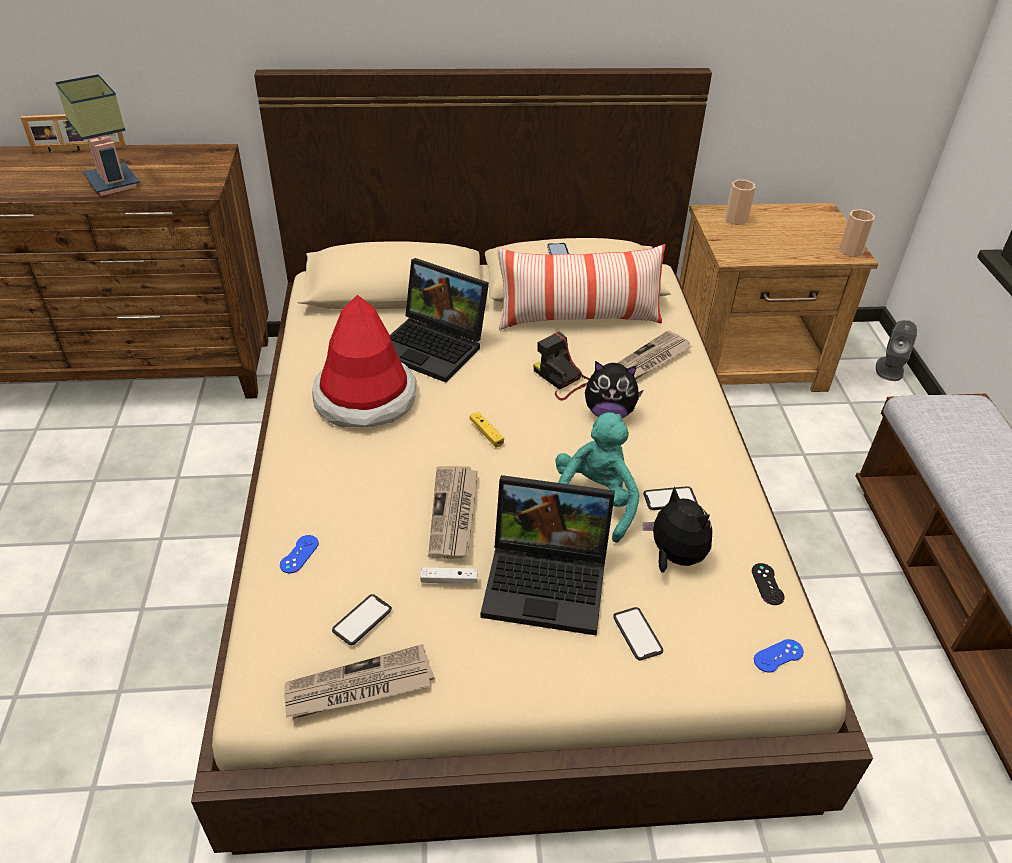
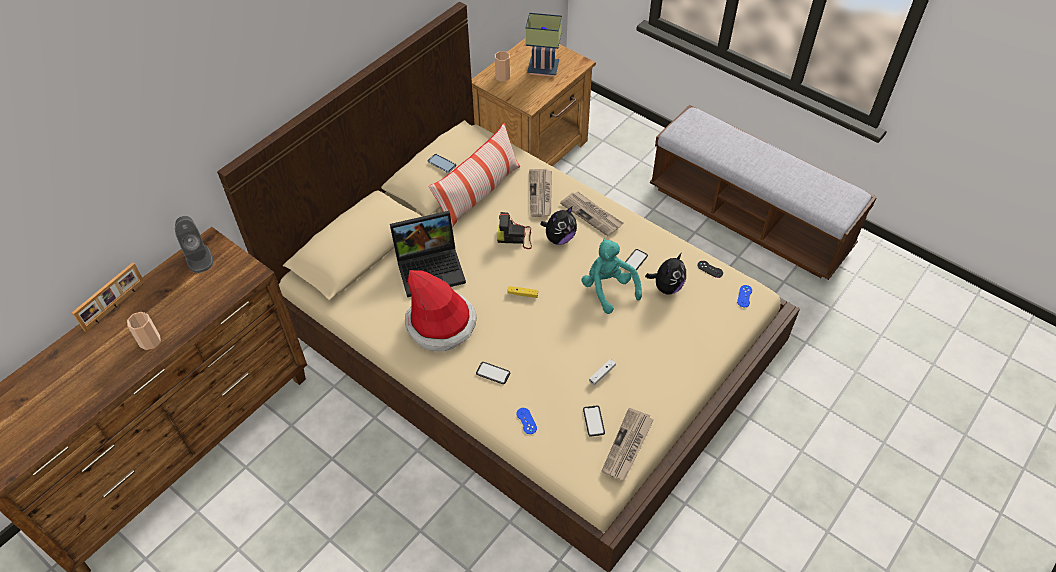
camera: 45 degrees left, 10 degrees up
(116, 183) = (190, 309): table lamp -> table lamp (544, 68)
(454, 514) = (564, 344): newspaper -> newspaper (592, 214)
(549, 581) = (636, 339): laptop -> none
(637, 634) = (692, 331): phone -> phone (493, 373)
(674, 557) = (666, 287): plush toy -> plush toy turned 120 degrees clockwise
(850, 250) = (576, 61): cup -> cup (150, 341)
(889, 368) = (599, 105): grey speaker -> grey speaker (199, 258)

